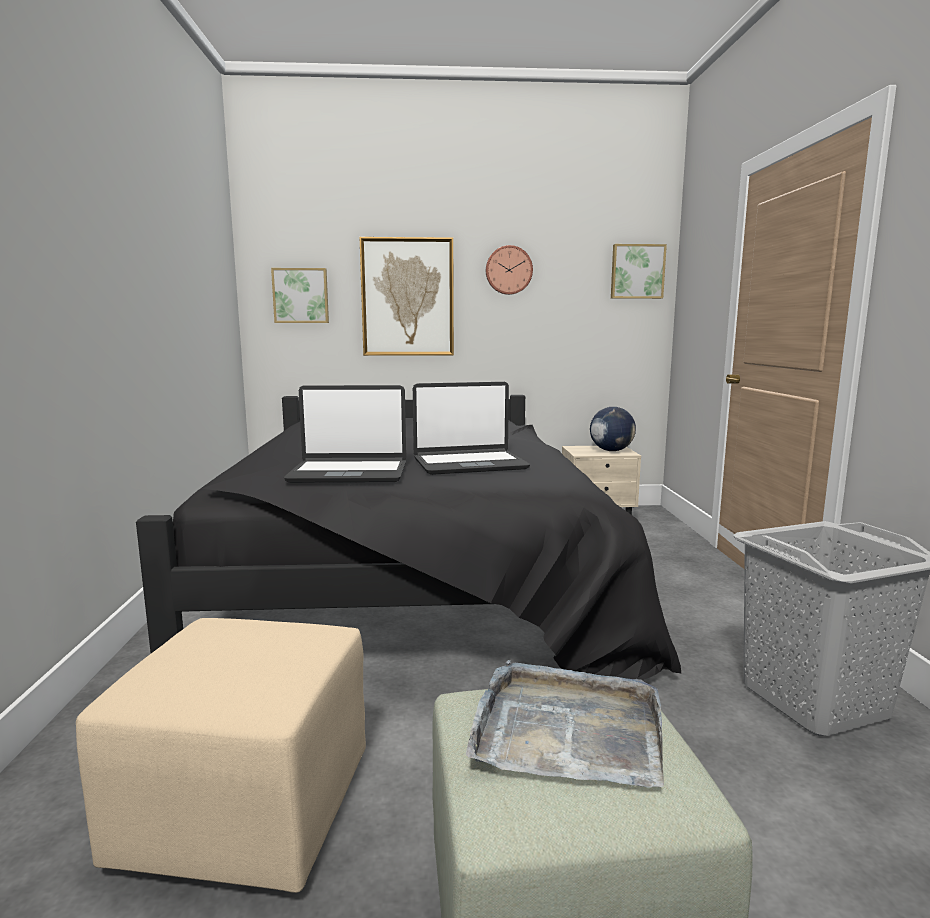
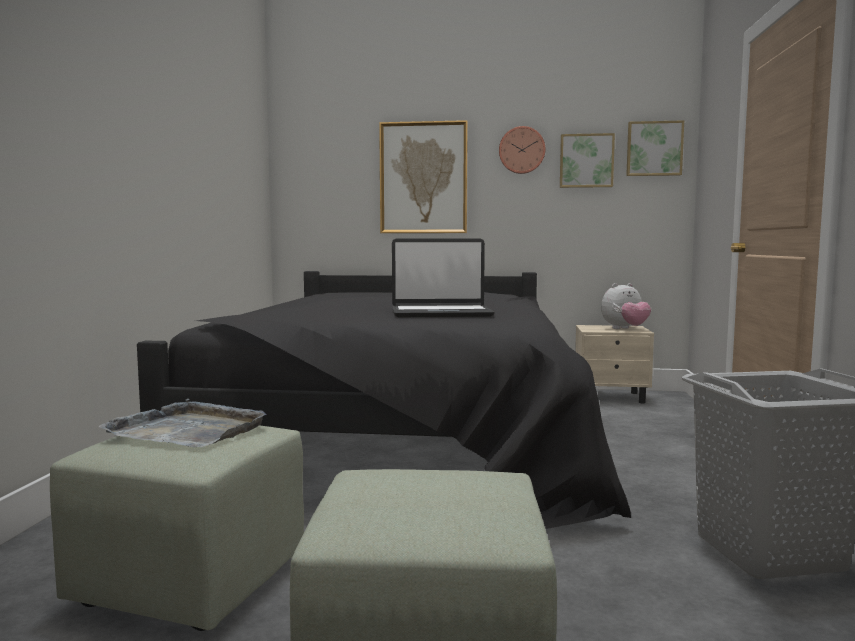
camera: 10 degrees right, 5 degrees down
(244, 812) = (188, 581): beige ottoman -> green ottoman
(301, 296) = (325, 178): picture -> picture (586, 161)
(349, 473) = (325, 315): laptop -> none
(566, 729) = (431, 490): grey tray -> grey tray (189, 430)
(611, 450) = (624, 329): globe -> plush toy

